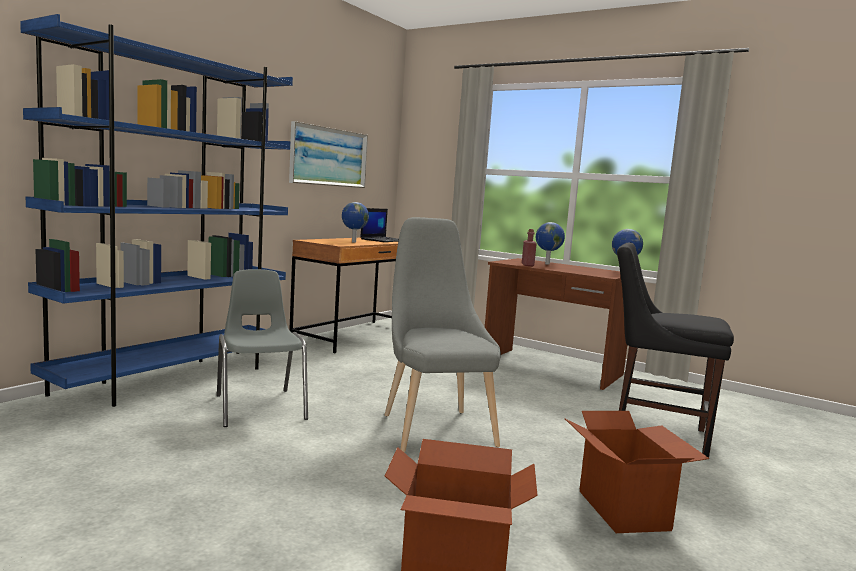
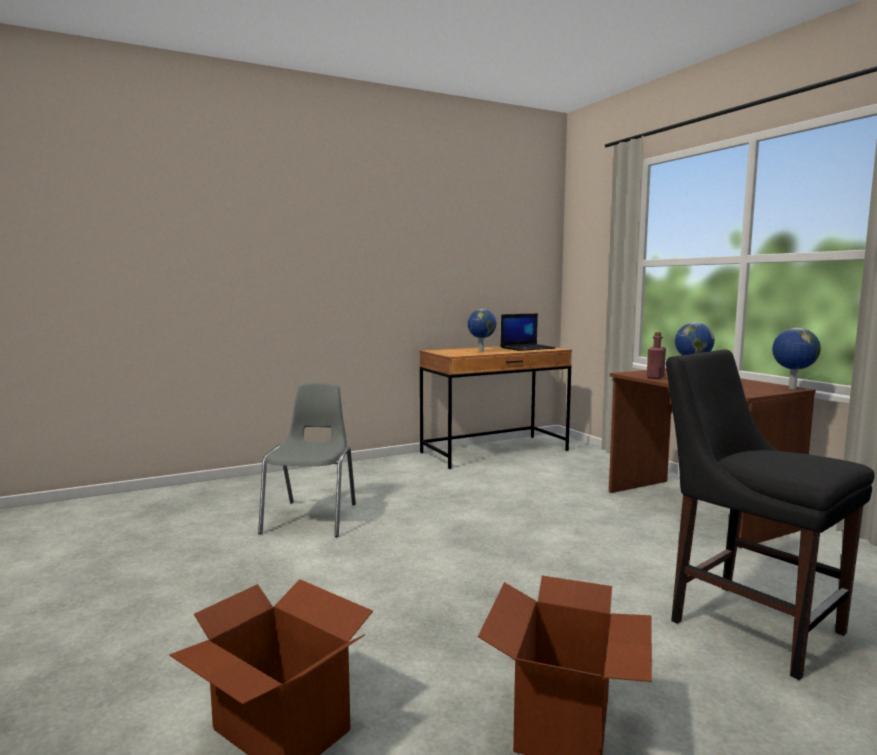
camera: 30 degrees right, 0 degrees up
(174, 378) = (278, 481): blue bookcase -> none
(329, 157) = (463, 263): picture -> none
(434, 427) = (454, 565): grey chair -> none

